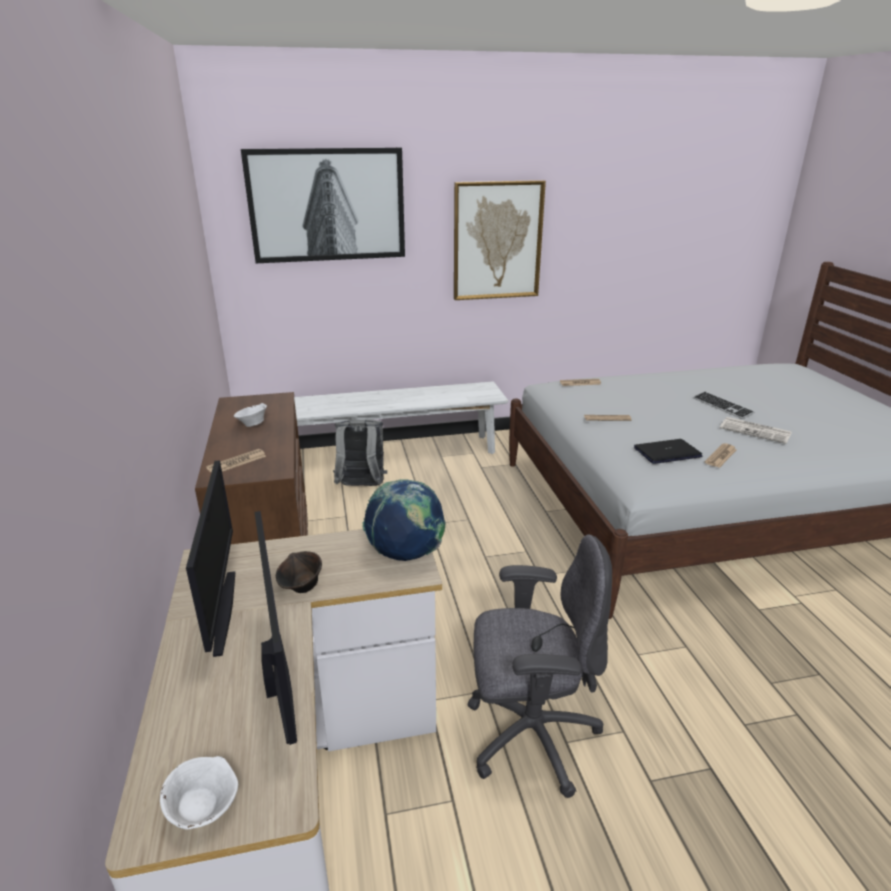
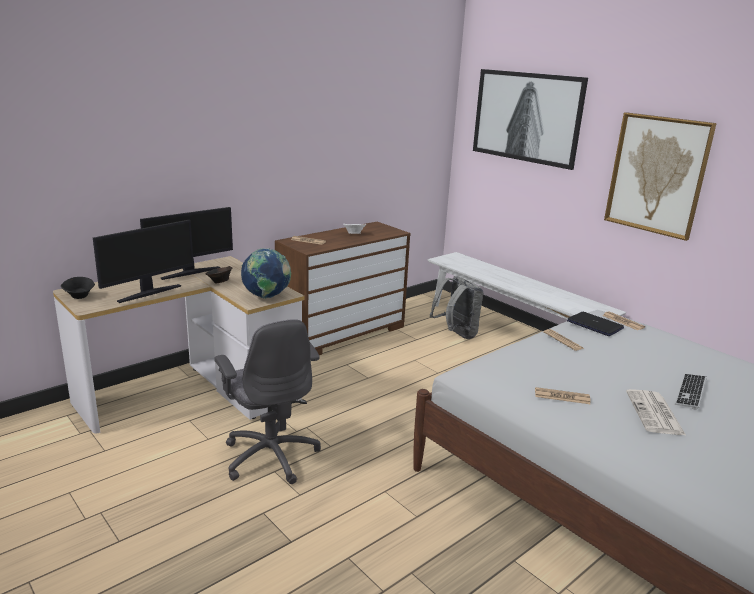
camera: 60 degrees right, 5 degrees down
(204, 810) = (80, 297): white bowl -> black bowl
(667, 452) = (532, 371): laptop -> laptop (595, 325)

